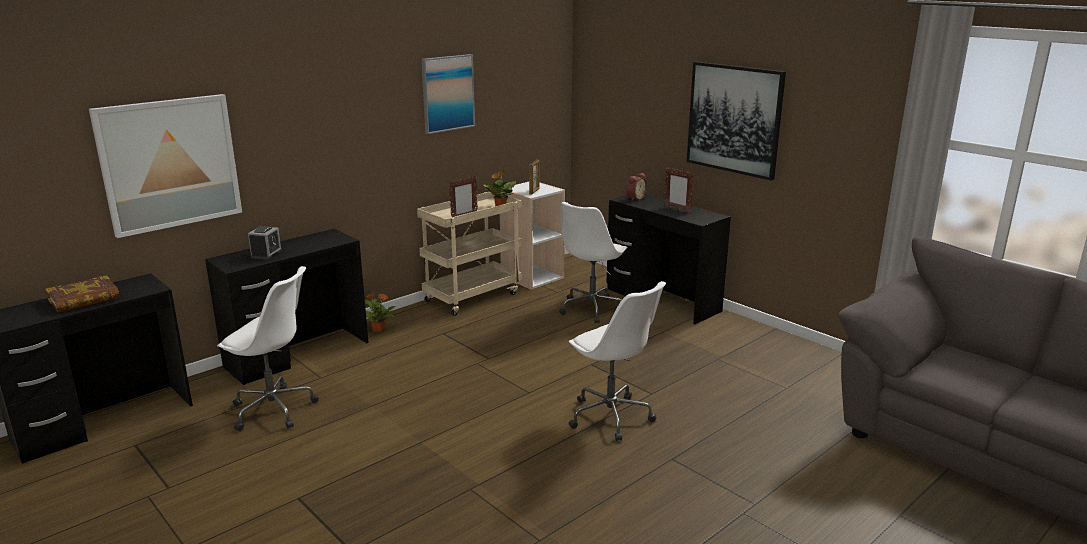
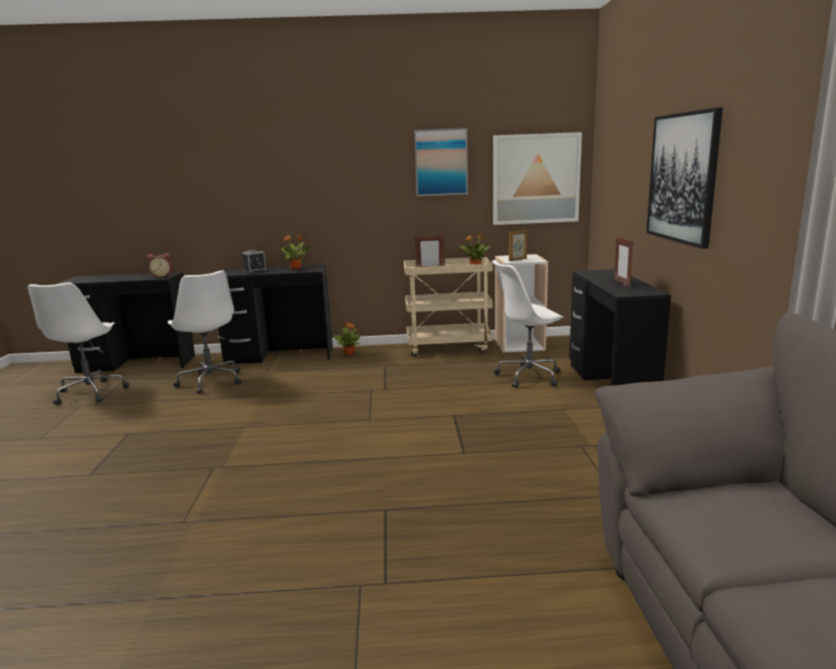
camera: 40 degrees right, 5 degrees down
(84, 299) = (126, 277): book -> none
(170, 163) = (200, 196): picture -> picture (536, 179)
(314, 241) = (296, 268): none -> potted plant
(612, 418) = (396, 459): white office chair -> white office chair (89, 393)
(634, 198) = (599, 272): alarm clock -> alarm clock (162, 276)

